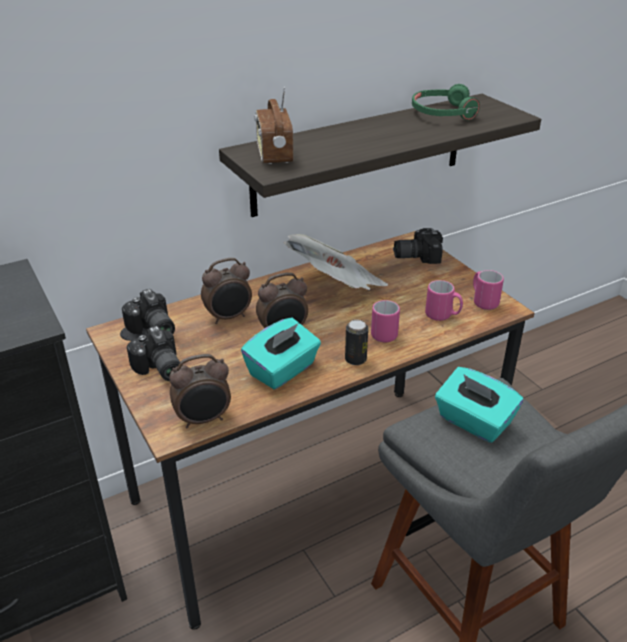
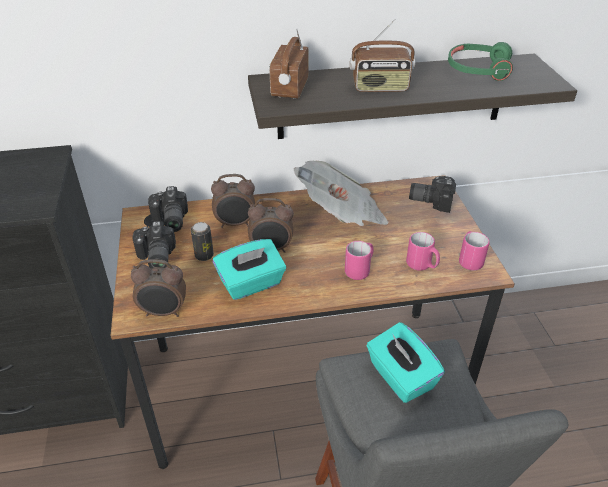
camera: 20 degrees right, 5 degrees up
(355, 359) = (318, 289): can -> can (204, 255)
(364, 141) = (380, 87): none -> radio

